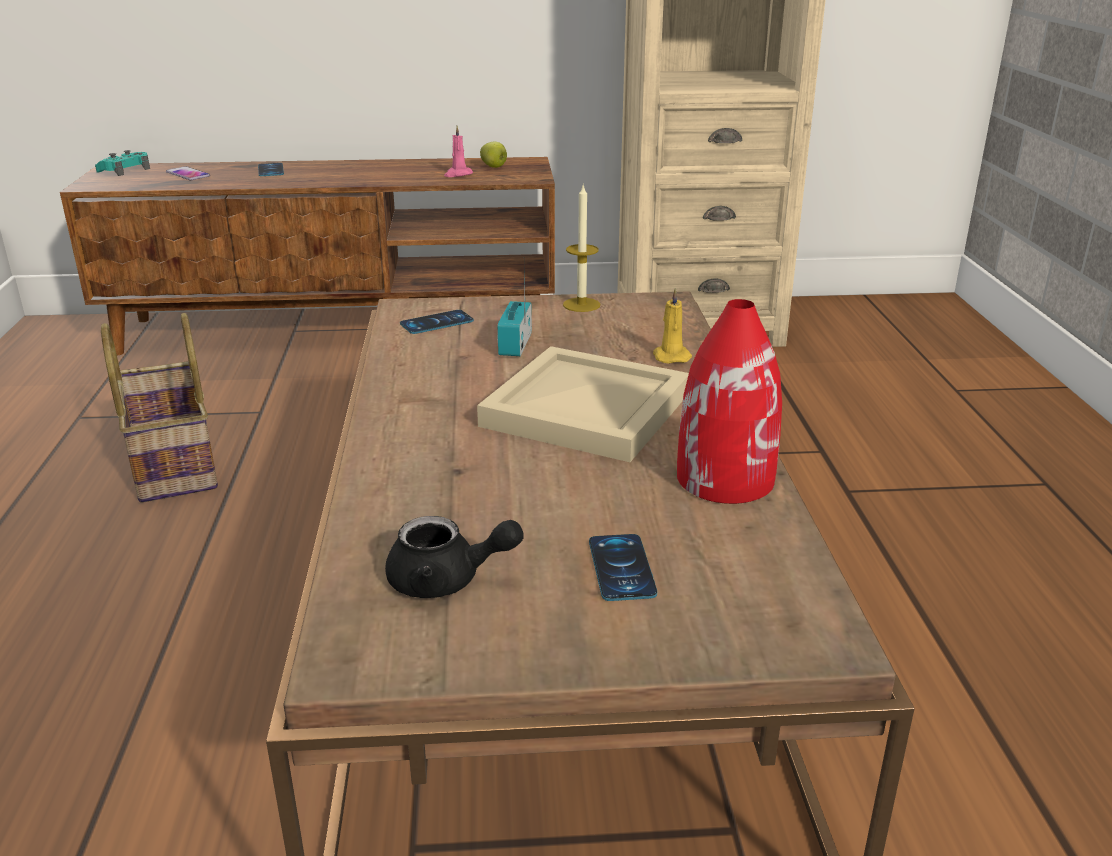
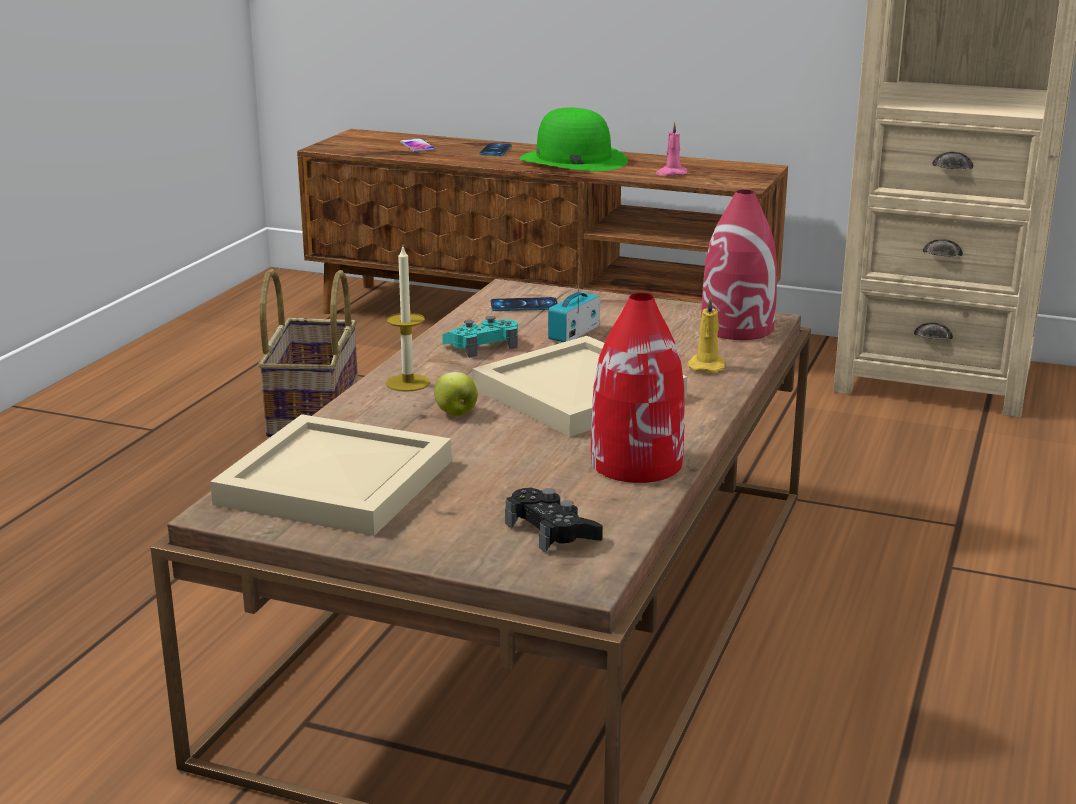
camera: 25 degrees right, 5 degrees down
(125, 170) = (367, 137): turquoise game controller -> turquoise game controller (482, 346)
(355, 171) = (573, 160): none -> green hat
(447, 580) = (340, 481): black teapot -> beige tray
(494, 167) = (717, 170): apple -> apple (456, 413)
(581, 305) = (675, 310): candle -> candle (408, 383)
(621, 567) = (477, 501): phone -> none
(654, 313) = (738, 328): none -> red vase
(734, 585) = (552, 531): none -> black game controller

